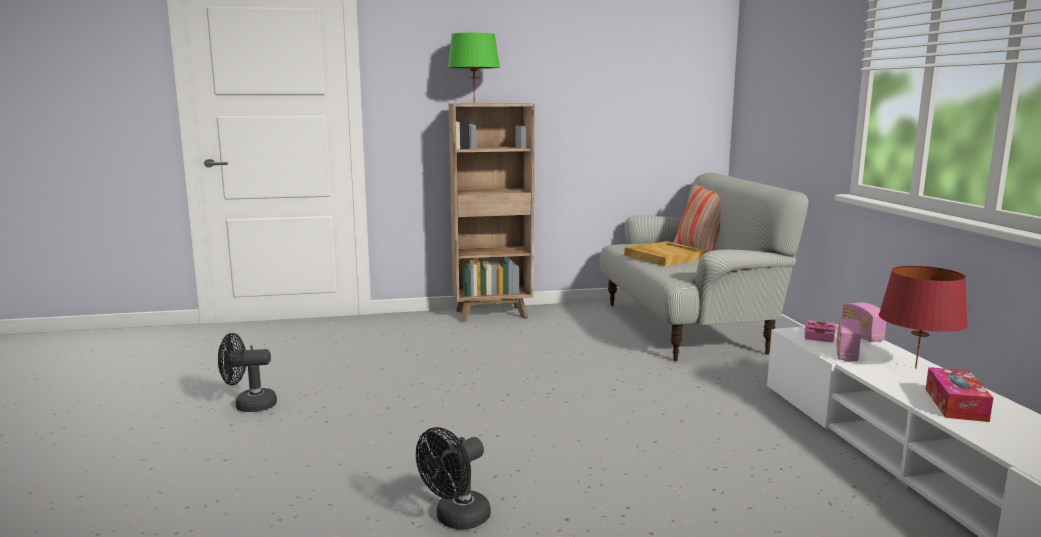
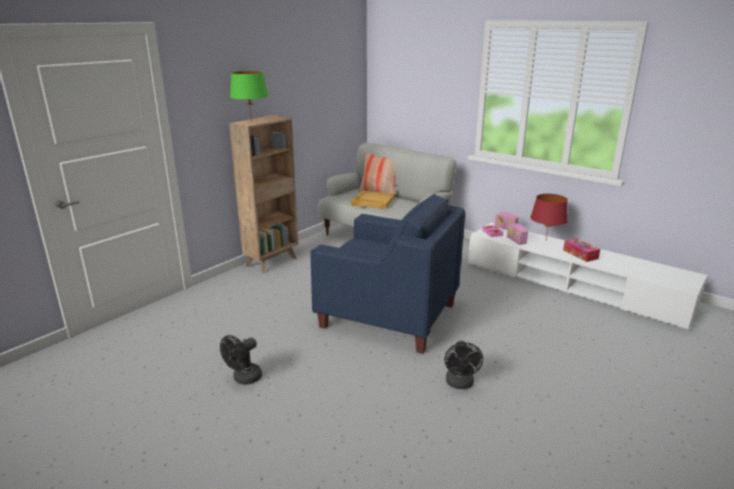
camera: 40 degrees left, 10 degrees up
(520, 407) = (388, 316): none -> blue armchair

